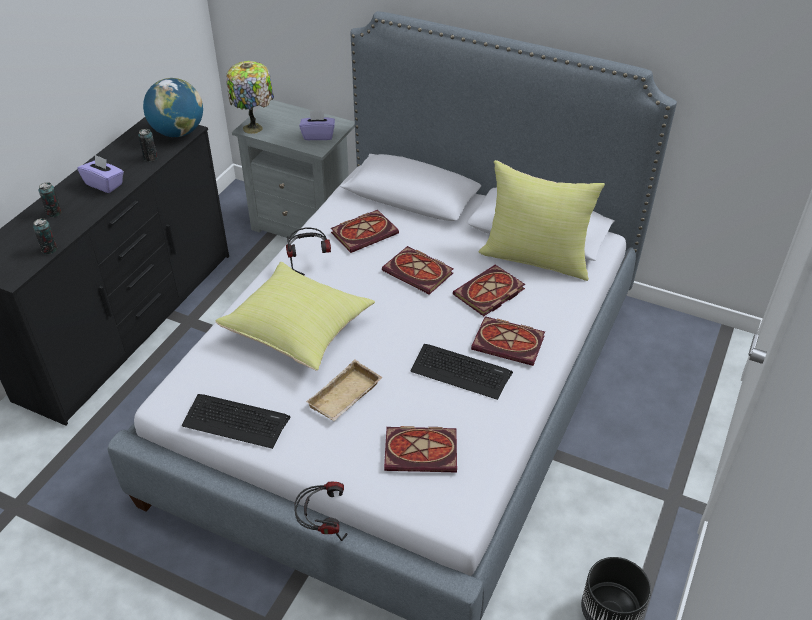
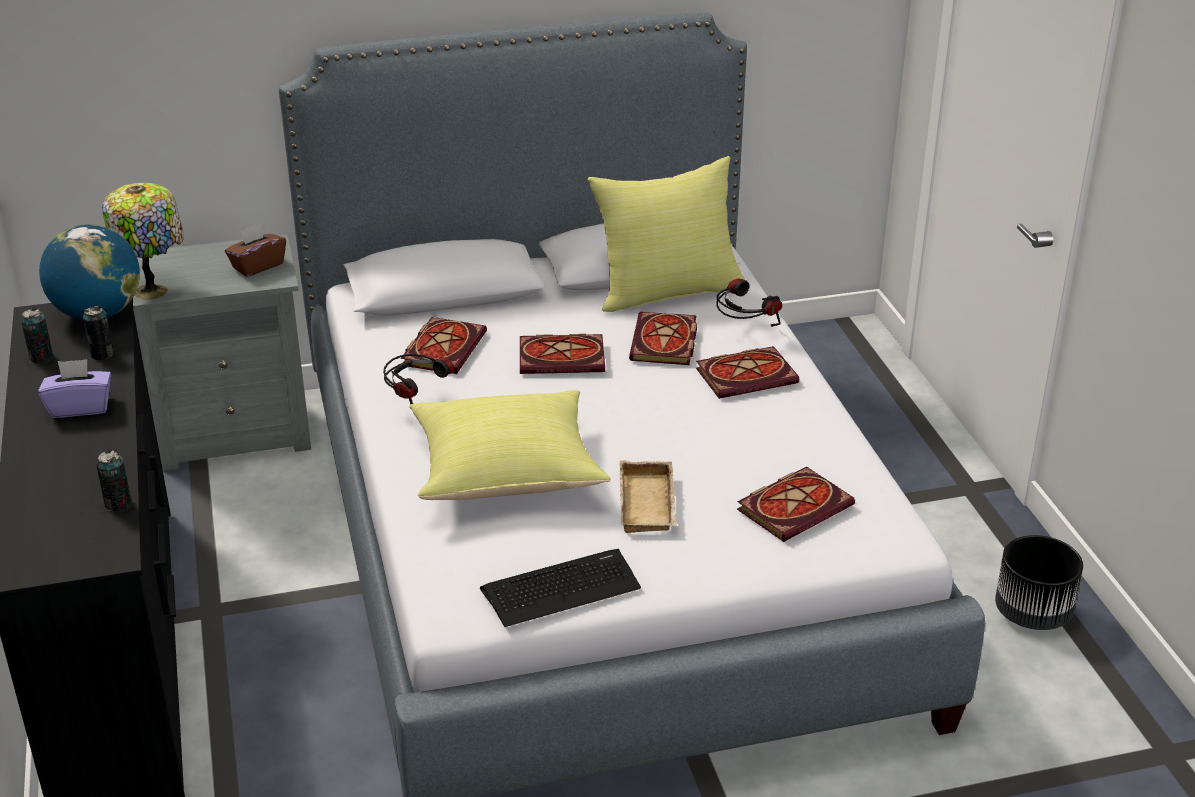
camera: 40 degrees left, 10 degrees down
(54, 213) = (55, 466): can -> can (41, 358)
(318, 135) = (257, 266): purple tissue box -> brown tissue box
(323, 525) = (762, 641): headphones -> headphones (743, 330)
(460, 371) = (735, 423): keyboard -> none

